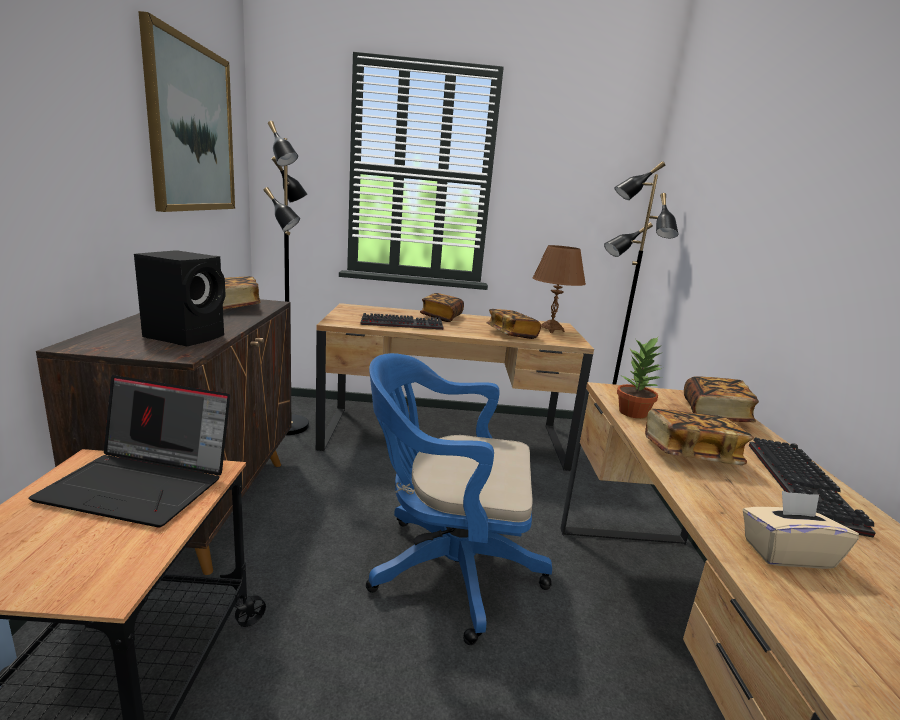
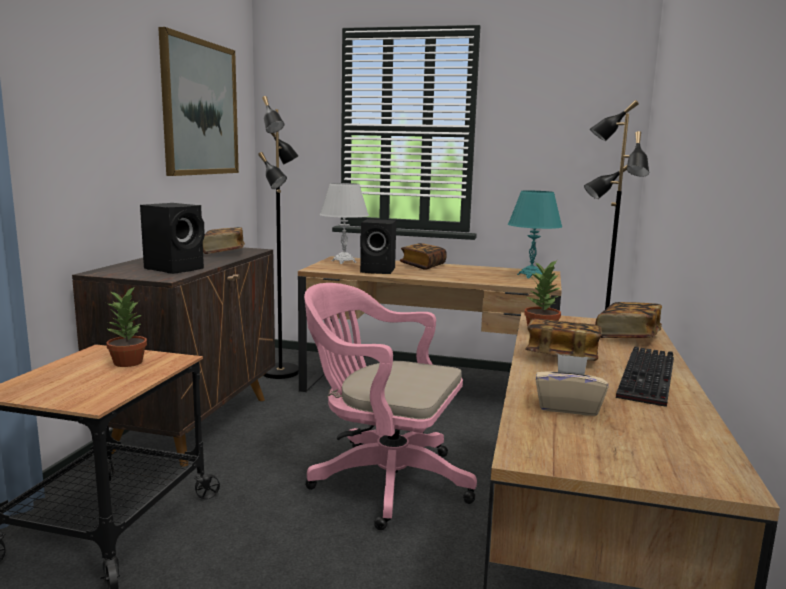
camera: 15 degrees right, 5 degrees down
(143, 484) = (129, 362): laptop -> potted plant
(358, 311) = (343, 261): none -> white table lamp
(403, 324) = (379, 270): keyboard -> black speaker
(446, 567) = (383, 480): blue office chair -> pink office chair
(511, 334) = (482, 279): book -> none
(551, 330) = (530, 276): brown table lamp -> turquoise table lamp

